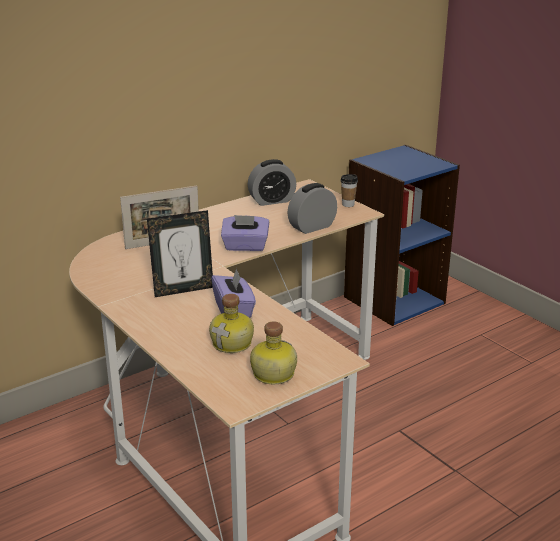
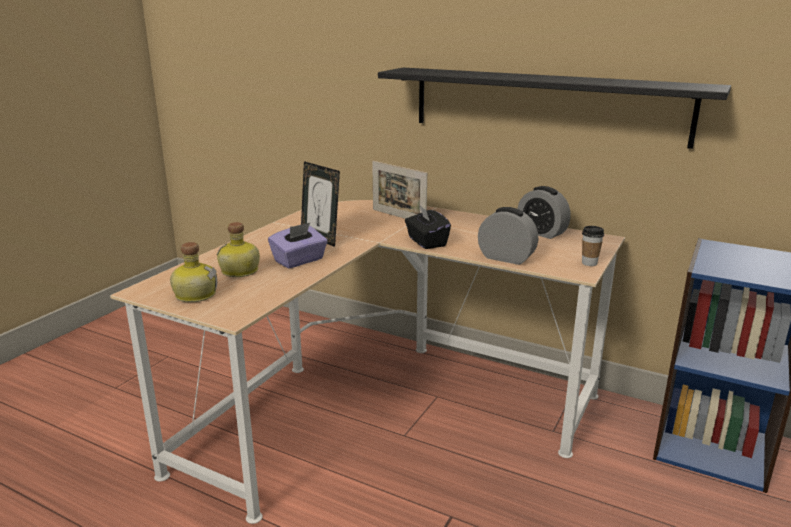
camera: 65 degrees right, 5 degrees down
(238, 89) = (546, 105): none -> black shelf
(245, 246) = (426, 242): purple tissue box -> black tissue box

